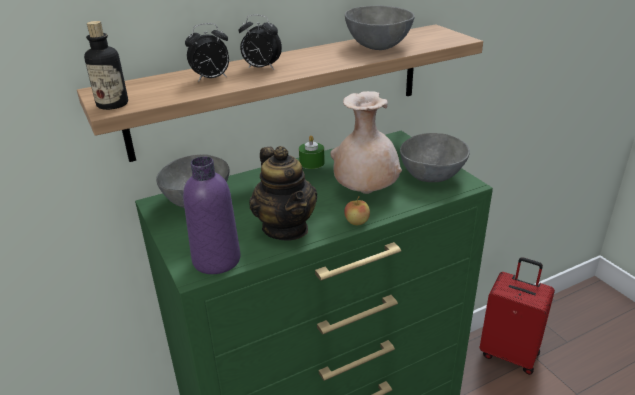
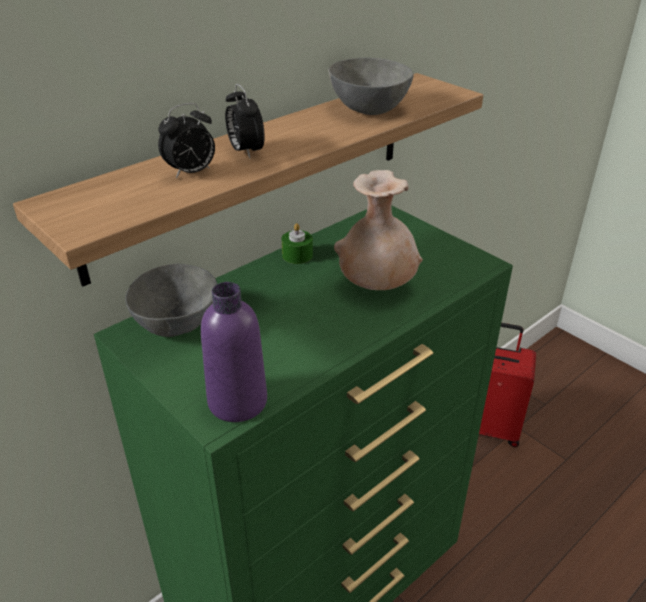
camera: 15 degrees left, 5 degrees up
(112, 104) = (81, 223): bottle -> none
(261, 68) = (245, 151): alarm clock -> alarm clock turned 60 degrees clockwise
(286, 228) = (303, 347): teapot -> none
(357, 222) = (383, 328): apple -> none
(433, 175) = (443, 257): grey bowl -> none

